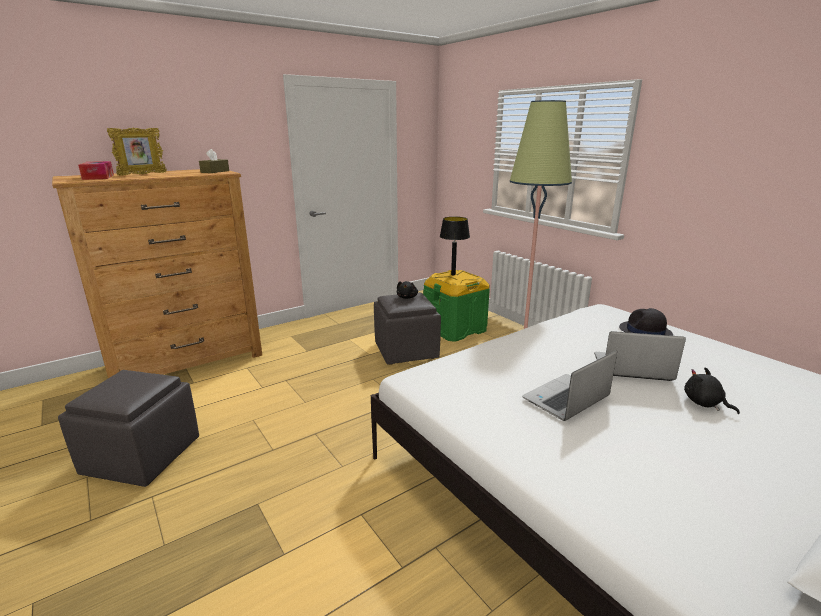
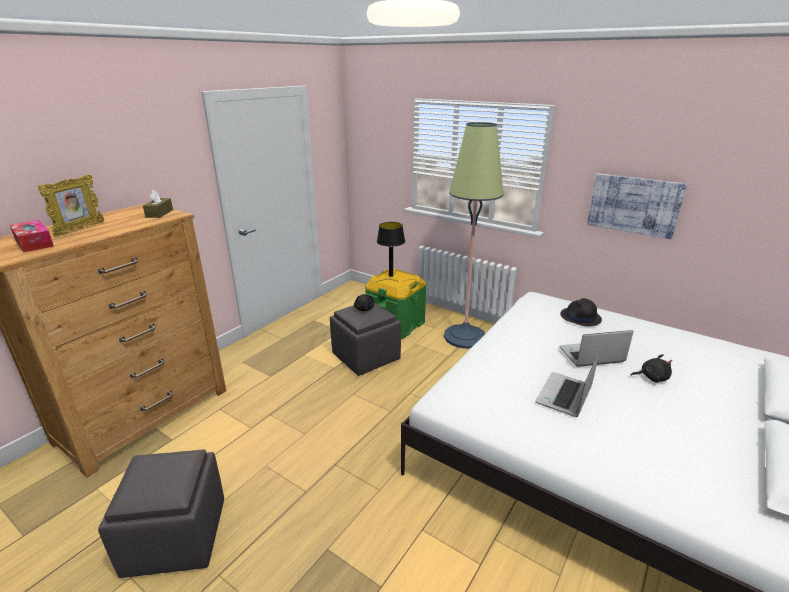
camera: 20 degrees left, 5 degrees up
(704, 403) = (651, 377): black plush toy -> black plush toy turned 150 degrees clockwise
(735, 196) = (634, 205): none -> picture

